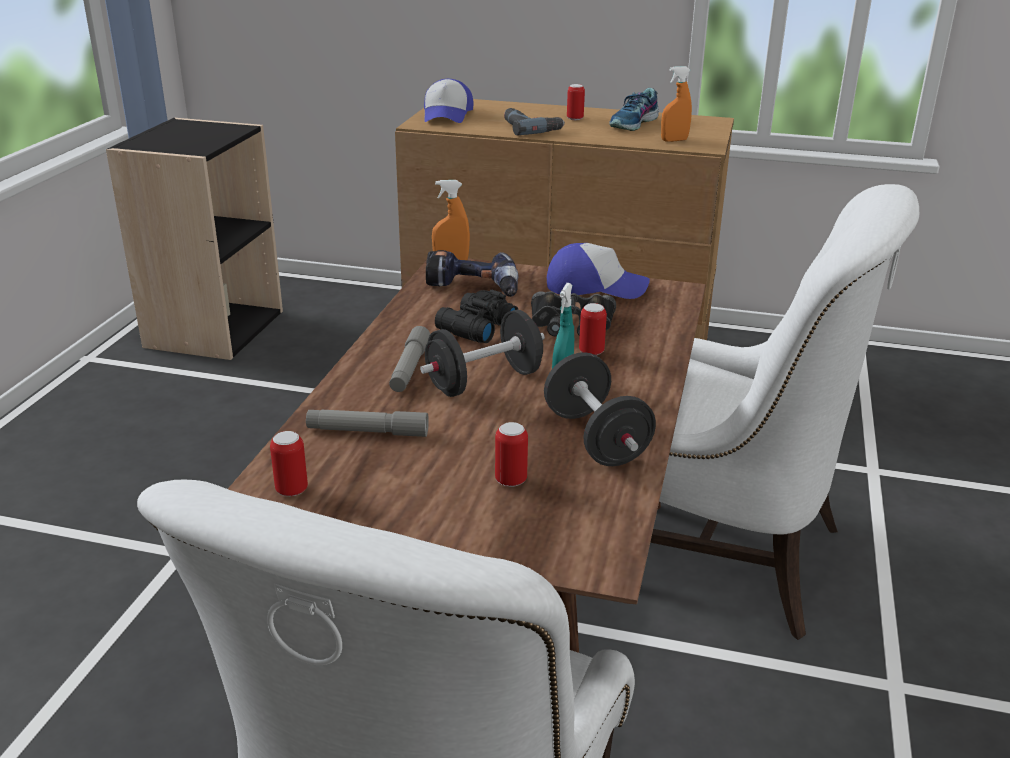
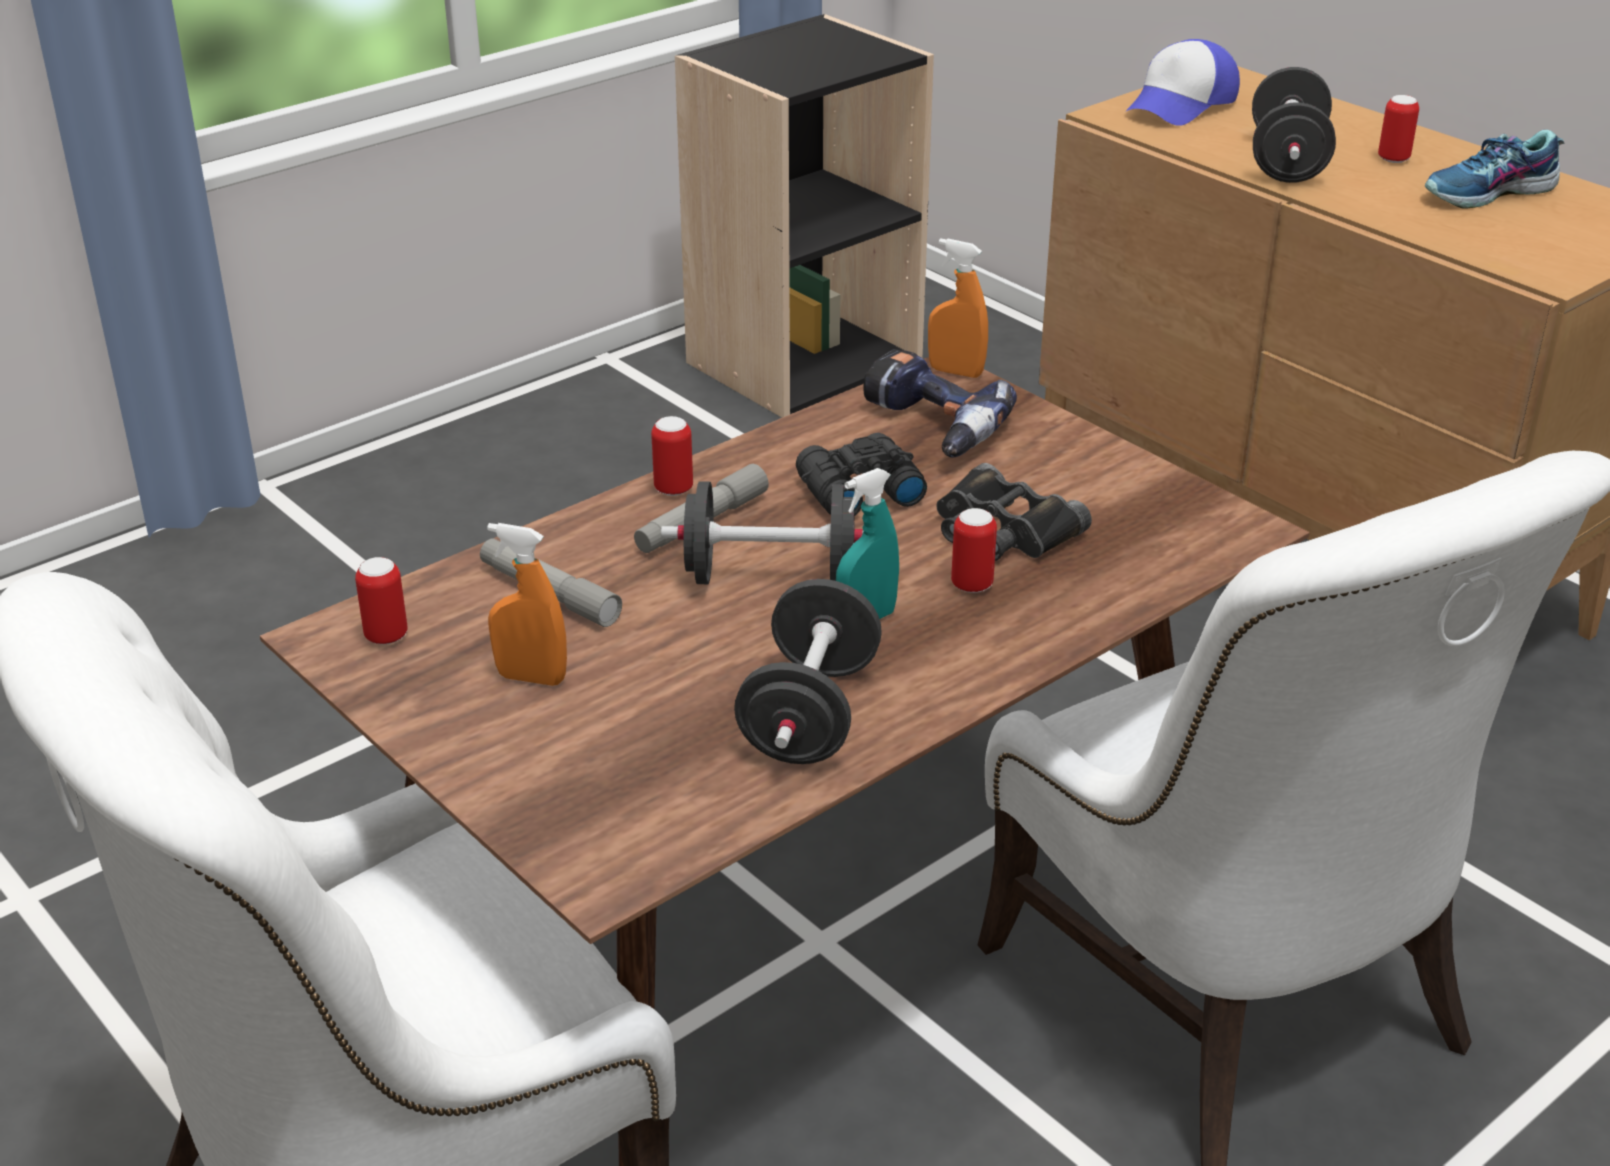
camera: 35 degrees right, 5 degrees up
(511, 480) = (634, 726): can -> can (673, 489)
(530, 128) = (1287, 161): power drill -> black dumbbell
(595, 287) = (1118, 481): cap -> none
(674, 140) = (1512, 247): orange spray bottle -> orange spray bottle (531, 678)

